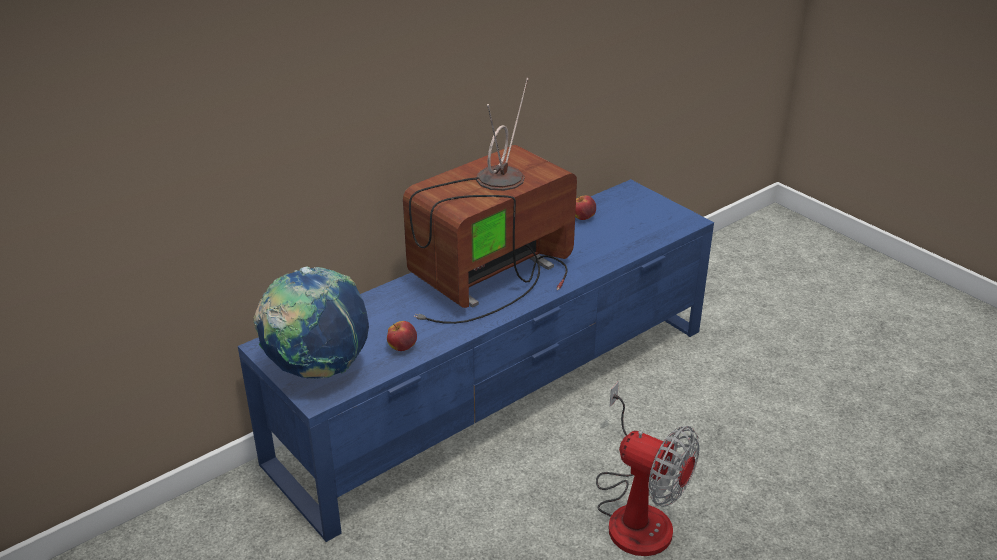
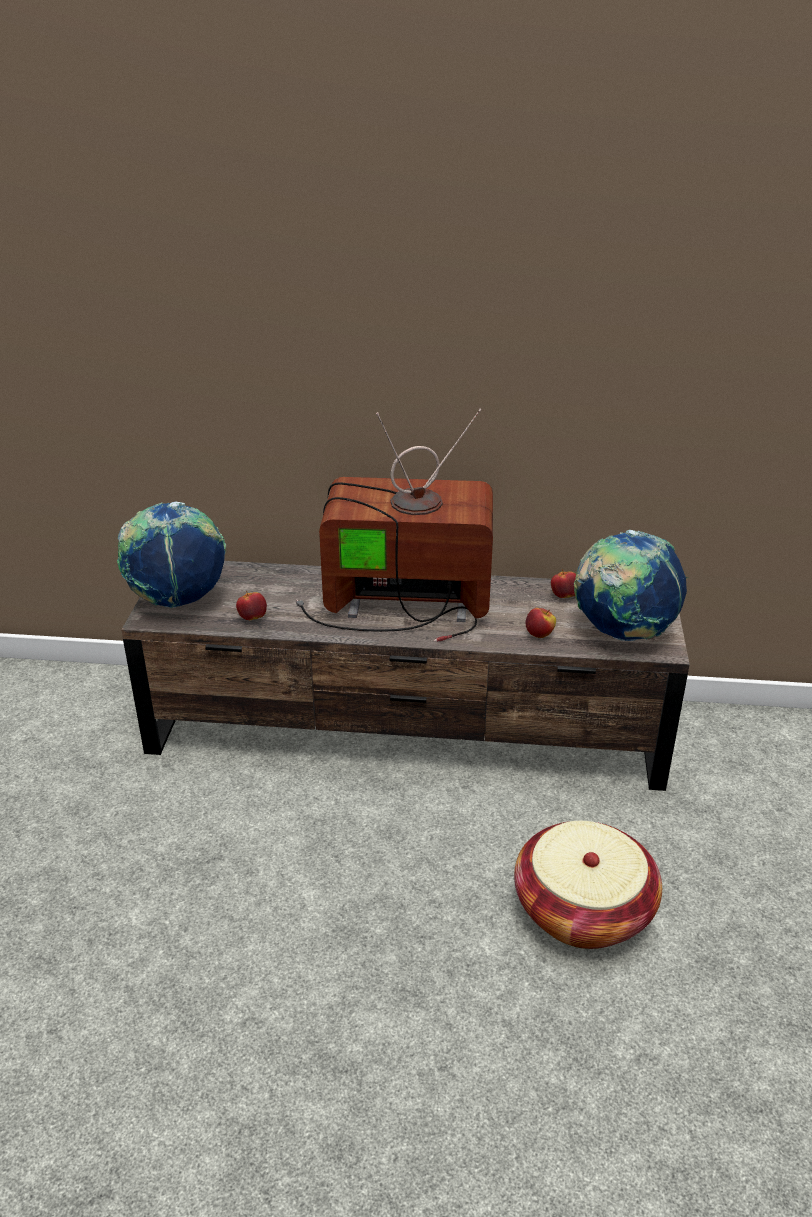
camera: 45 degrees right, 0 degrees up
(499, 392) = (408, 729): blue tv stand -> brown tv stand
(610, 250) = (539, 634): none -> apple
(636, 512) = (371, 894): fan -> none
(652, 223) = (622, 633): none -> globe
(755, 430) = (583, 910): none -> basket

